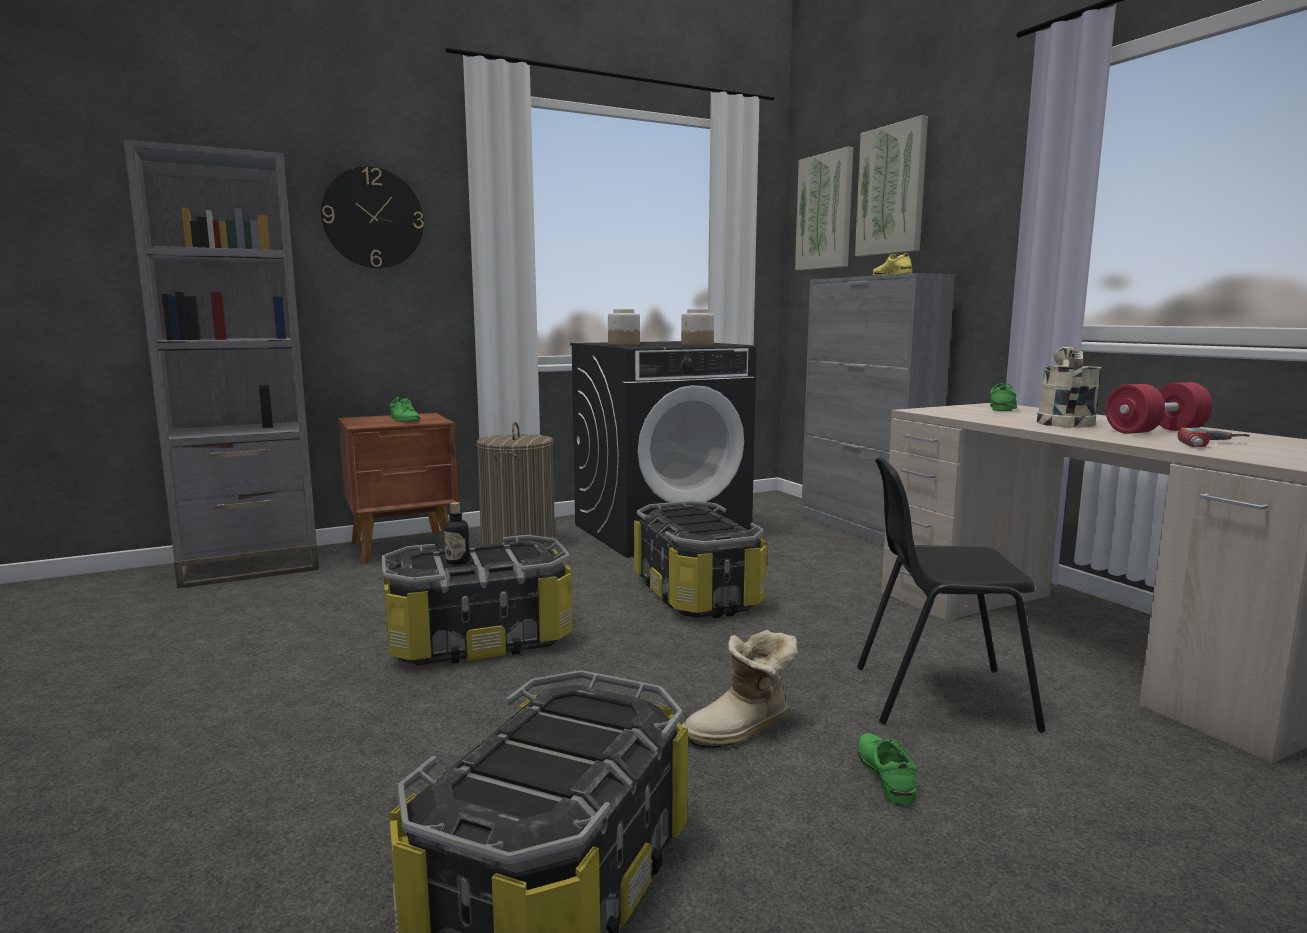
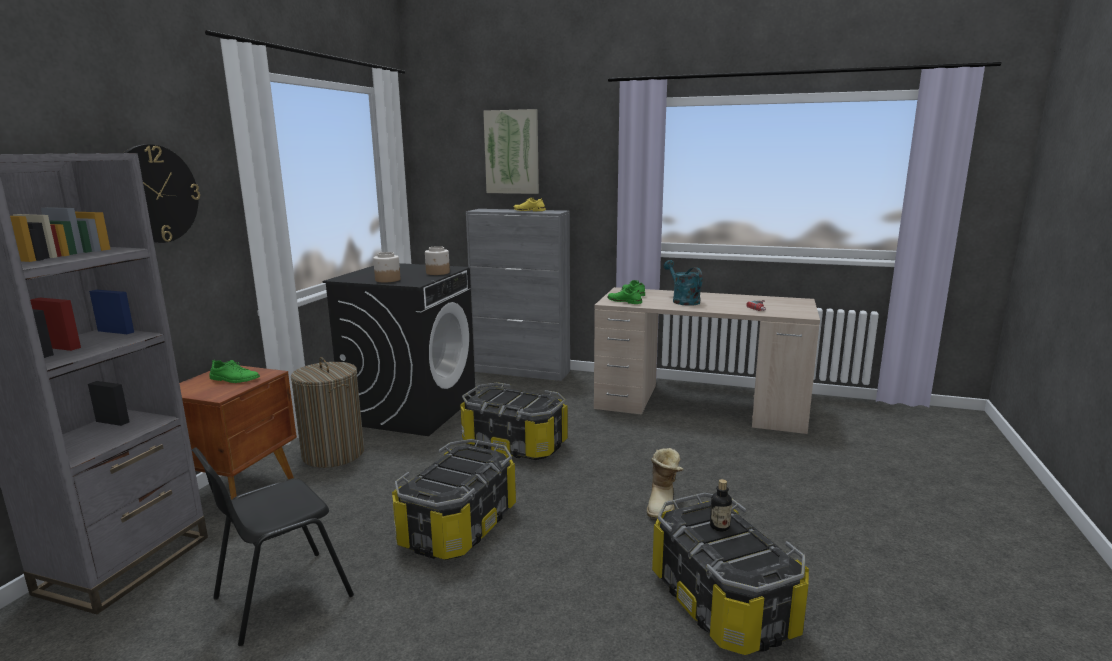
camera: 45 degrees left, 5 degrees up
(457, 562) = (451, 477): bottle -> bottle (719, 526)
(825, 212) = (451, 158): picture -> none
(885, 774) = (733, 495): green shoe -> green shoe (624, 301)
(939, 696) = (696, 453): black chair -> black chair (281, 597)
(1063, 422) = (682, 301): beige watering can -> turquoise watering can
(1155, 431) = (725, 301): red dumbbell -> none

